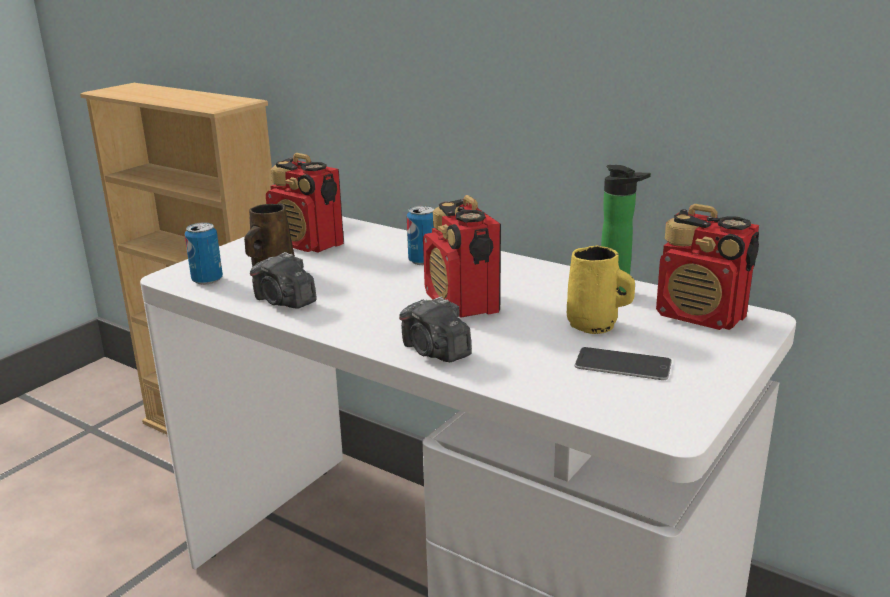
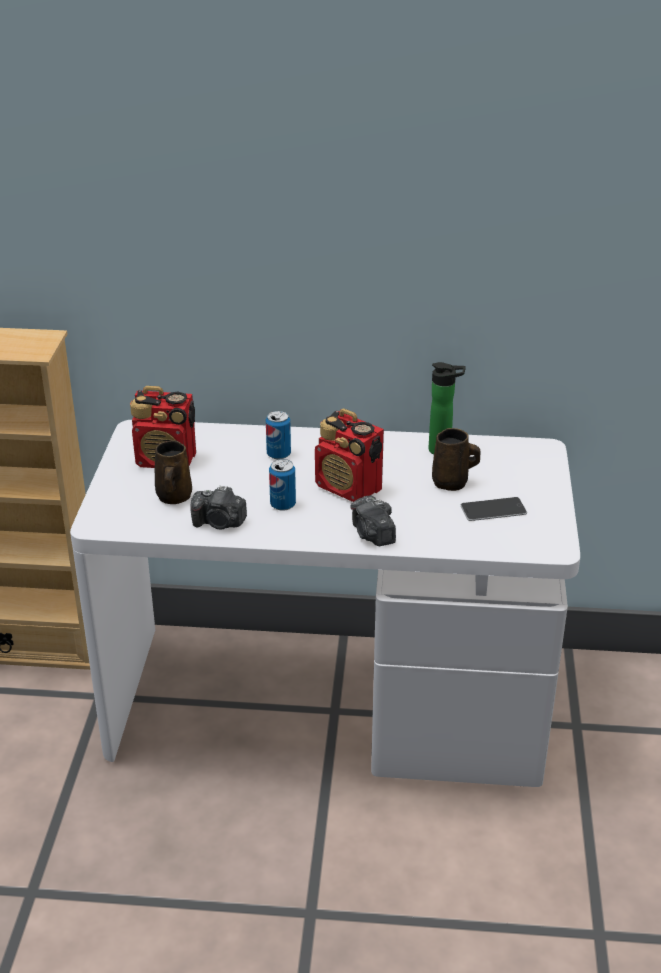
camera: 30 degrees left, 10 degrees up
(207, 280) = (131, 520): can -> can (283, 505)
(435, 352) = (372, 534): camera -> camera turned 45 degrees clockwise
(595, 326) = (452, 483): yellow mug -> brown mug
(701, 317) = (509, 456): radio -> none

